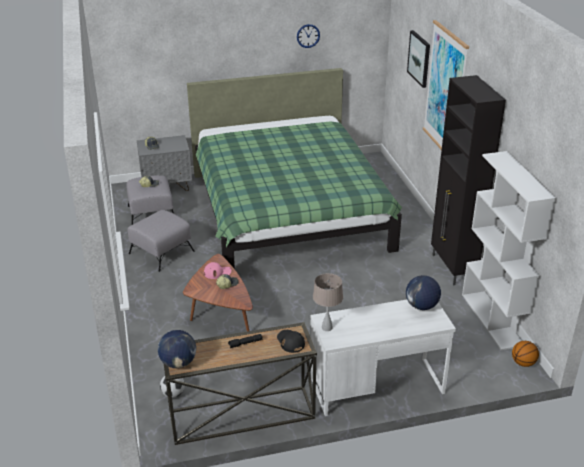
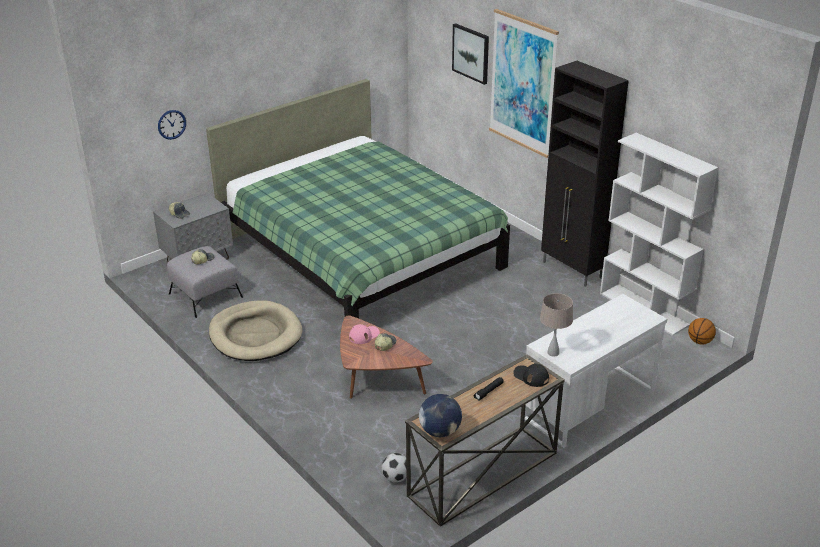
camera: 25 degrees left, 0 degrees up
(162, 252) = (255, 335): grey ottoman -> beige dog bed
(308, 36) = (329, 48): wall clock -> wall clock (171, 124)
(421, 306) = (621, 307): globe -> none

